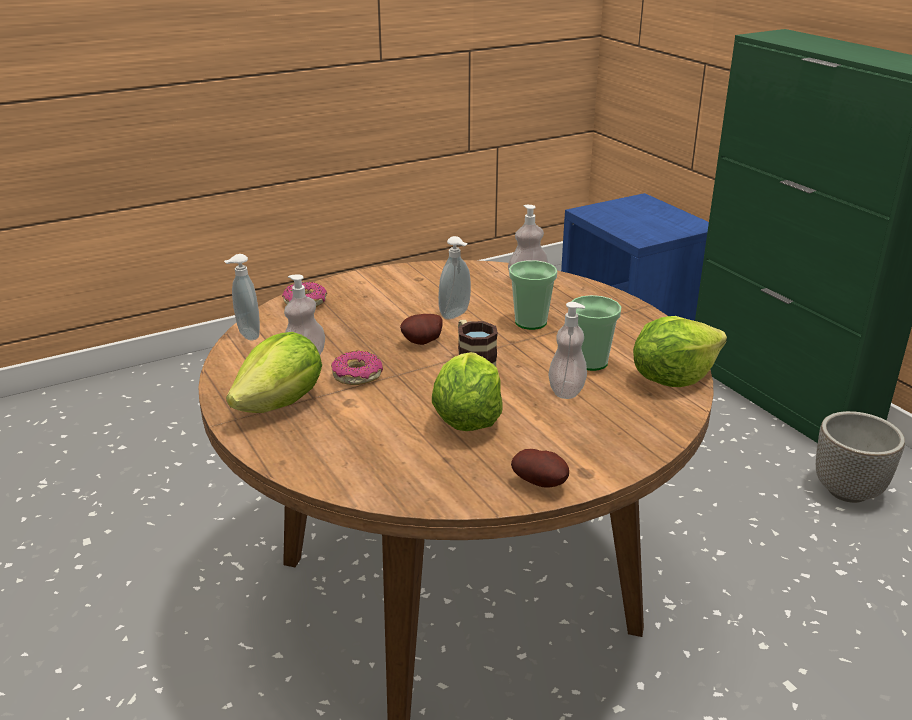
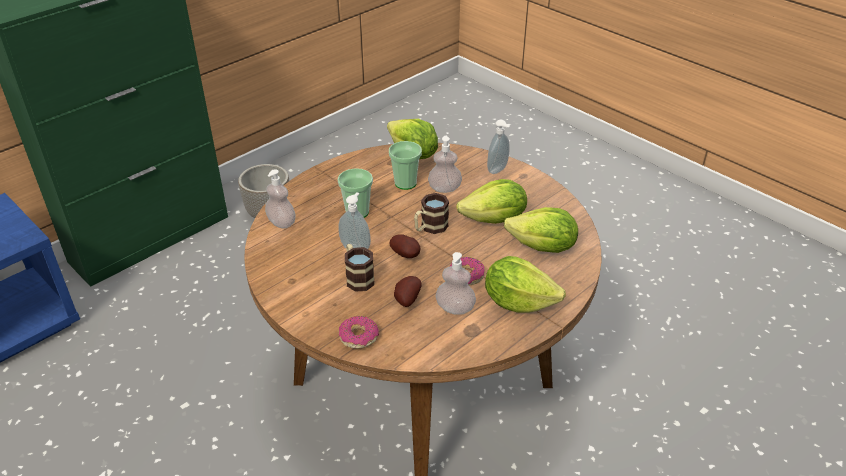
camera: 105 degrees left, 10 degrees up
(246, 335) = (430, 355): soap dispenser -> soap dispenser (498, 170)
(377, 448) = (542, 247): none -> lettuce
(401, 311) = (357, 277): none -> mug
(541, 484) = (541, 187): potato -> potato (406, 300)

